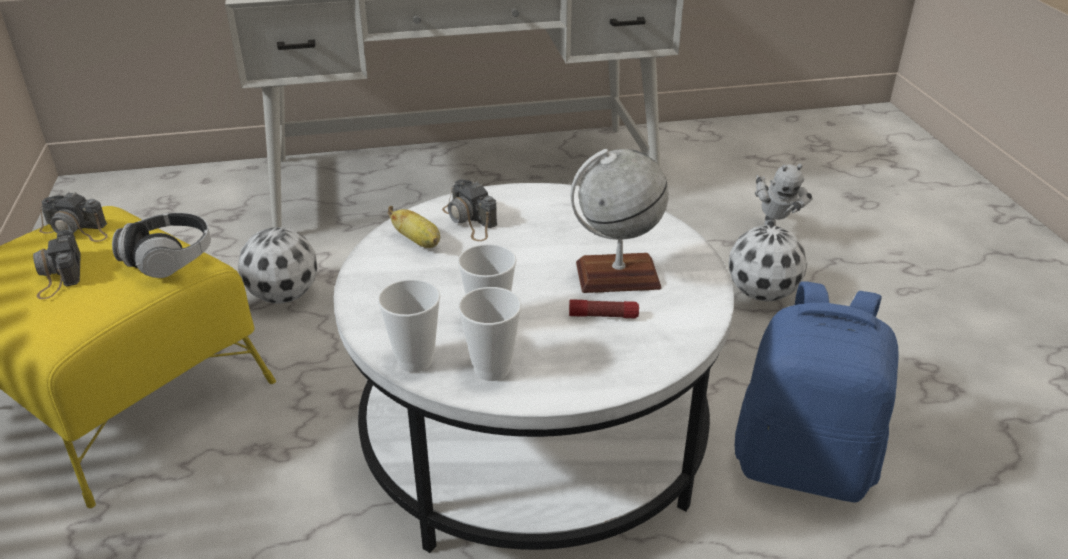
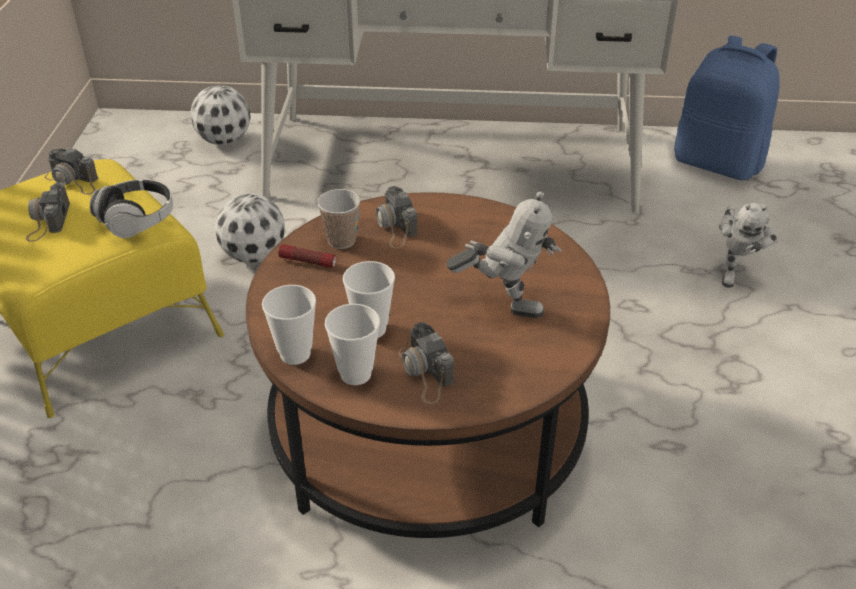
camera: 15 degrees right, 5 degrees up
(418, 242) = (341, 240): banana -> cup
(534, 435) = (428, 428): white coffee table -> brown coffee table
(566, 354) = (425, 372): none -> camera
(603, 316) = (473, 341): flashlight -> flashlight (308, 261)
(617, 275) = (503, 304): globe -> toy robot
(763, 294) = (700, 329): football -> football (225, 141)
(804, 464) = (668, 507): blue backpack -> blue backpack (718, 163)

